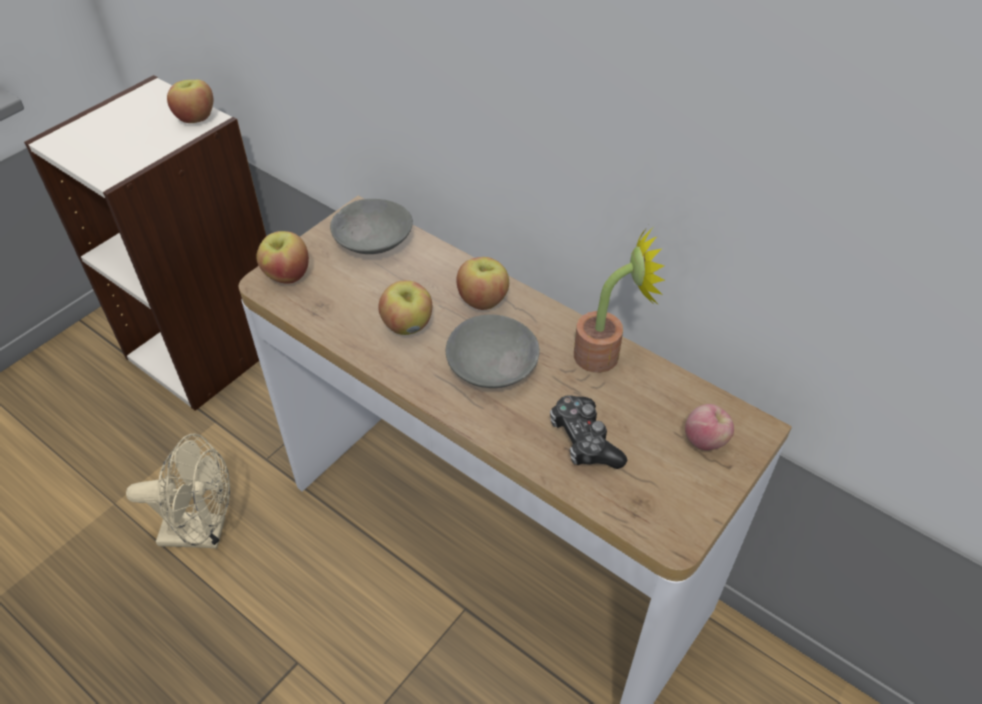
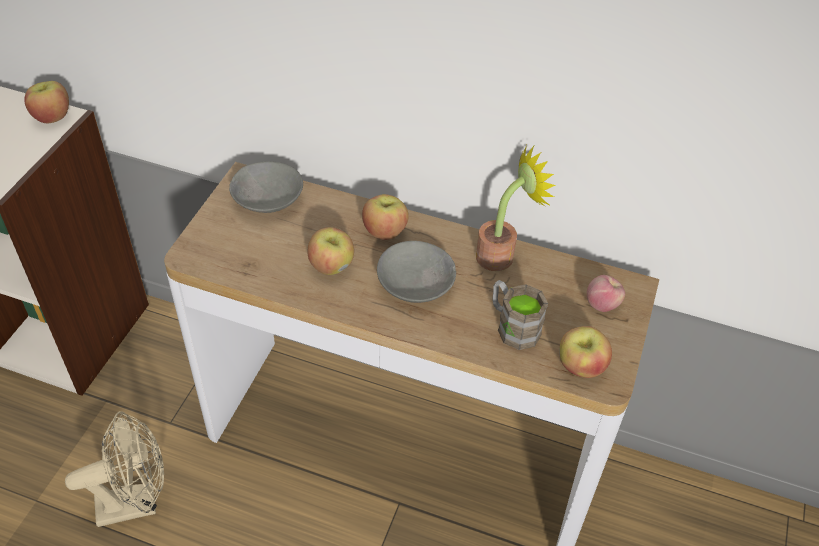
camera: 20 degrees left, 0 degrees up
(287, 275) = (205, 245): apple -> apple (580, 367)
(584, 440) = (512, 326): game controller -> brown mug

